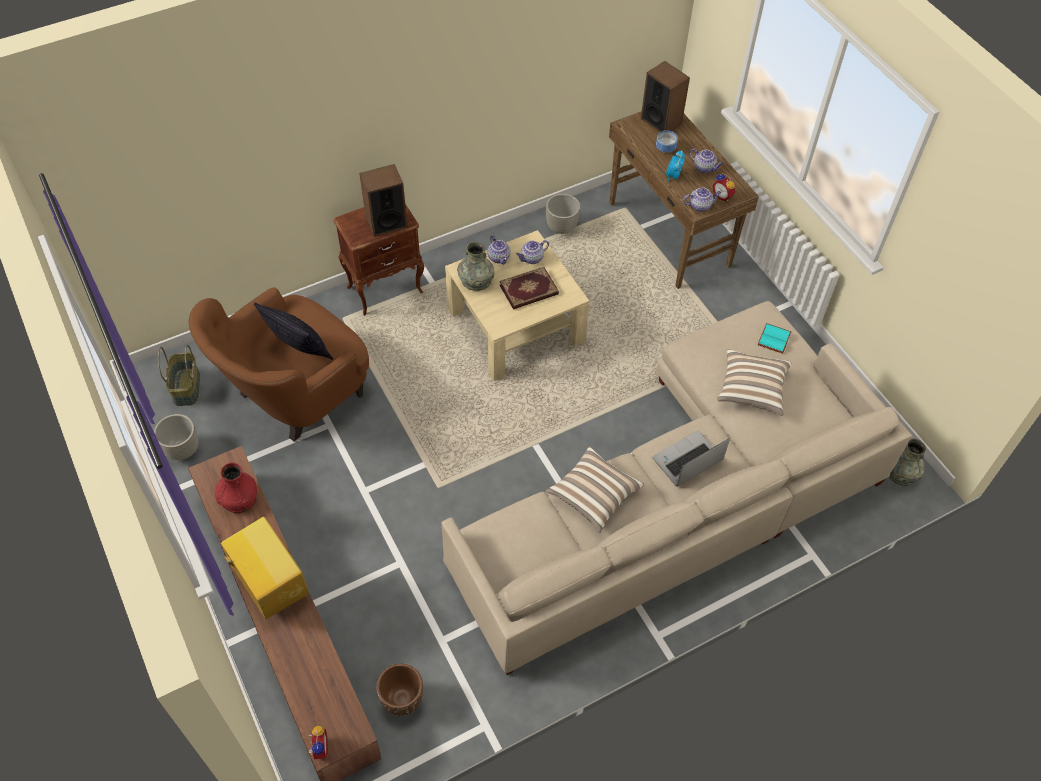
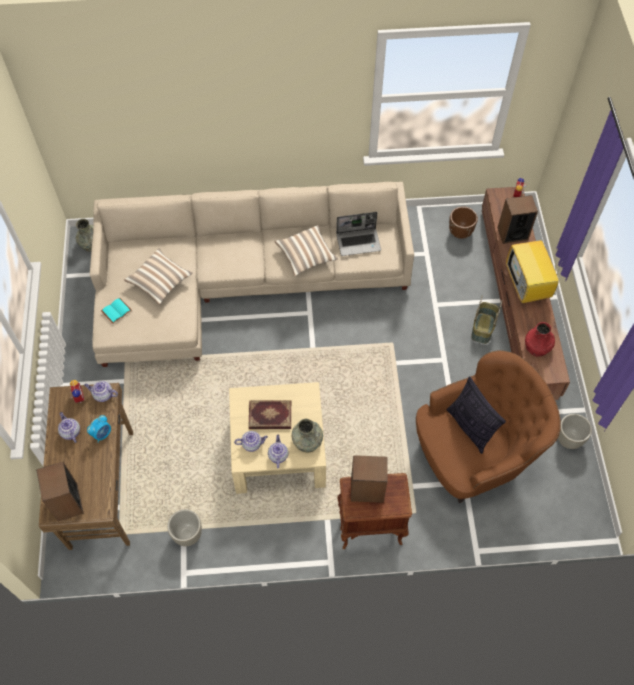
camera: 155 degrees left, 5 degrees up
(186, 387) = (559, 495): basket -> basket (483, 328)
(312, 666) = (512, 233): none -> speaker
(665, 149) = (87, 467): bowl -> none
(687, 461) = (235, 254): laptop -> laptop (359, 242)

